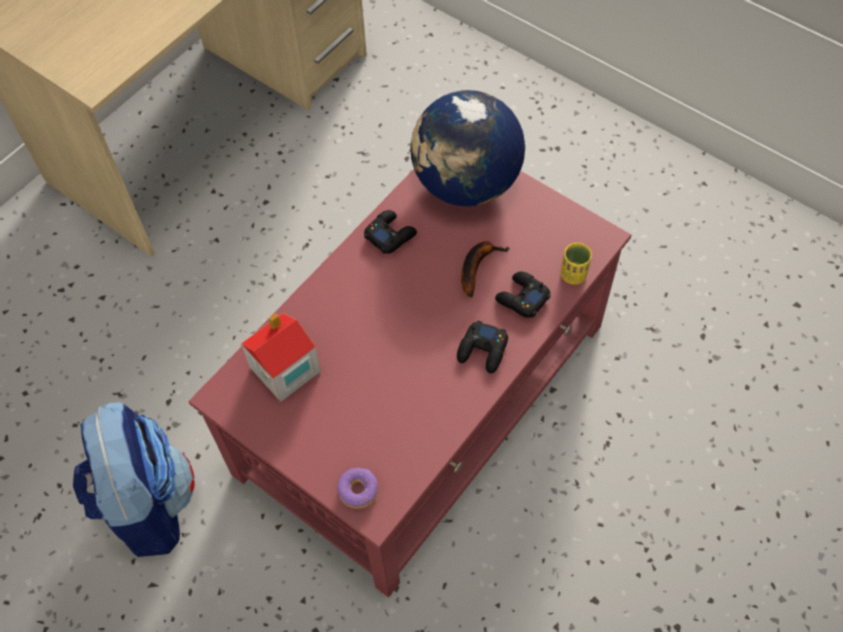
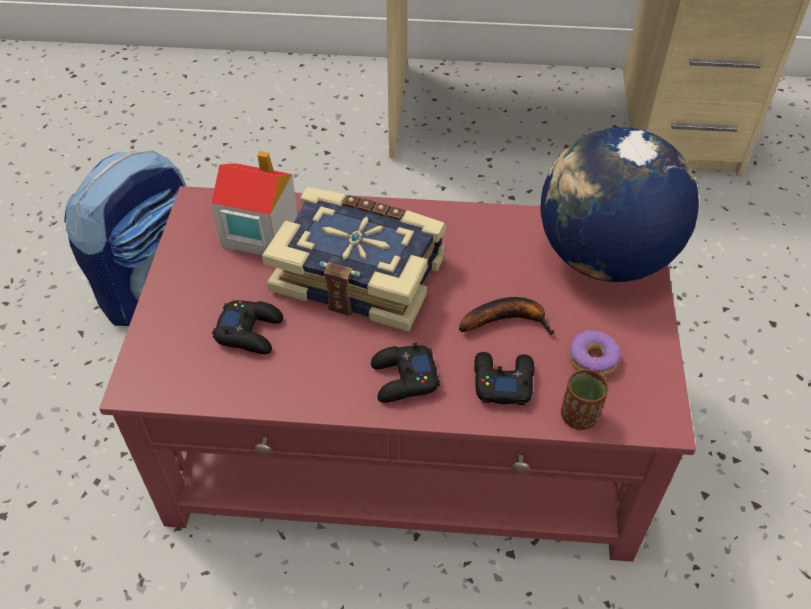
camera: 55 degrees right, 10 degrees down
(358, 490) = (156, 357): donut -> donut (593, 359)
(374, 327) = (360, 273): none -> book
(390, 235) = (481, 230): black game controller -> black game controller (250, 331)
(573, 275) = (579, 416): yellow cup -> brown cup

